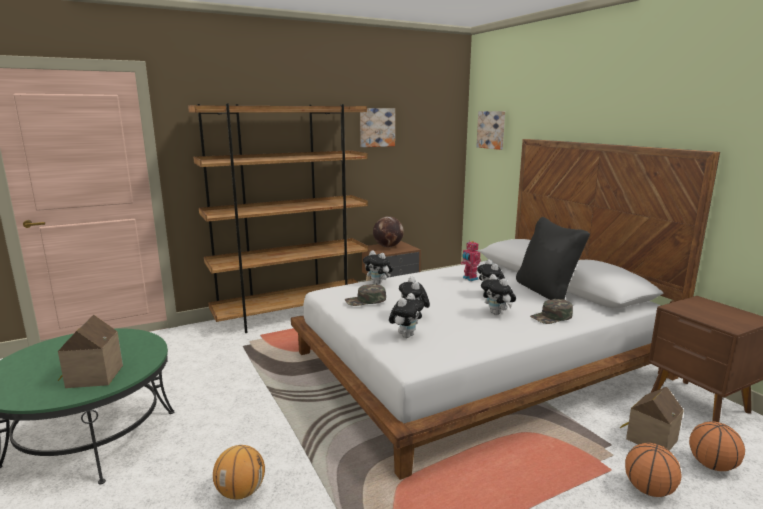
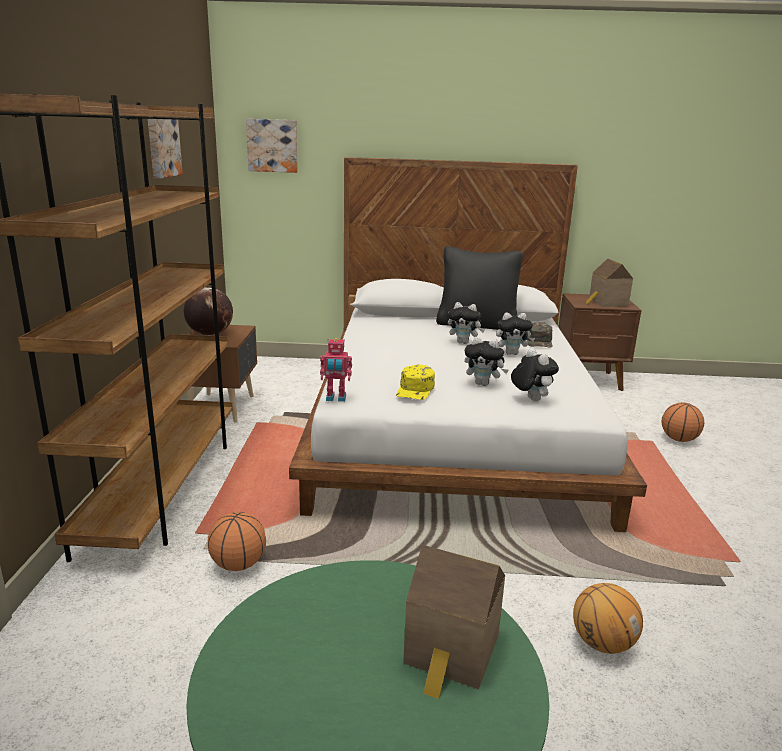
camera: 60 degrees left, 5 degrees up
(365, 300) = (416, 390): green cap -> yellow cap
(378, 283) = (358, 372): plush toy -> none
(469, 279) = (406, 335): toy robot -> toy robot (336, 398)
(648, 439) = (621, 413): toy house -> toy house (606, 303)
(712, 465) = (661, 410): basketball -> basketball (238, 565)

